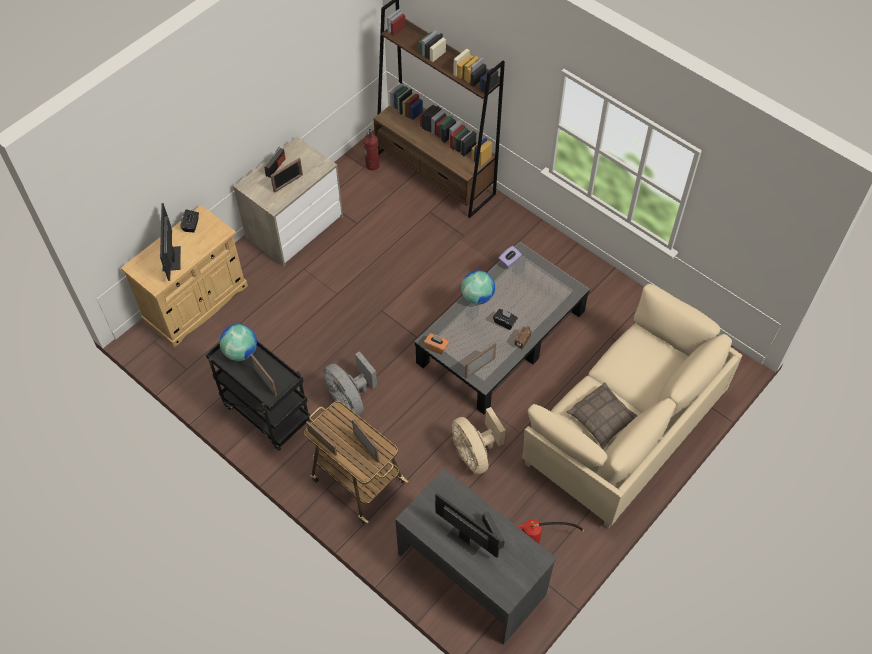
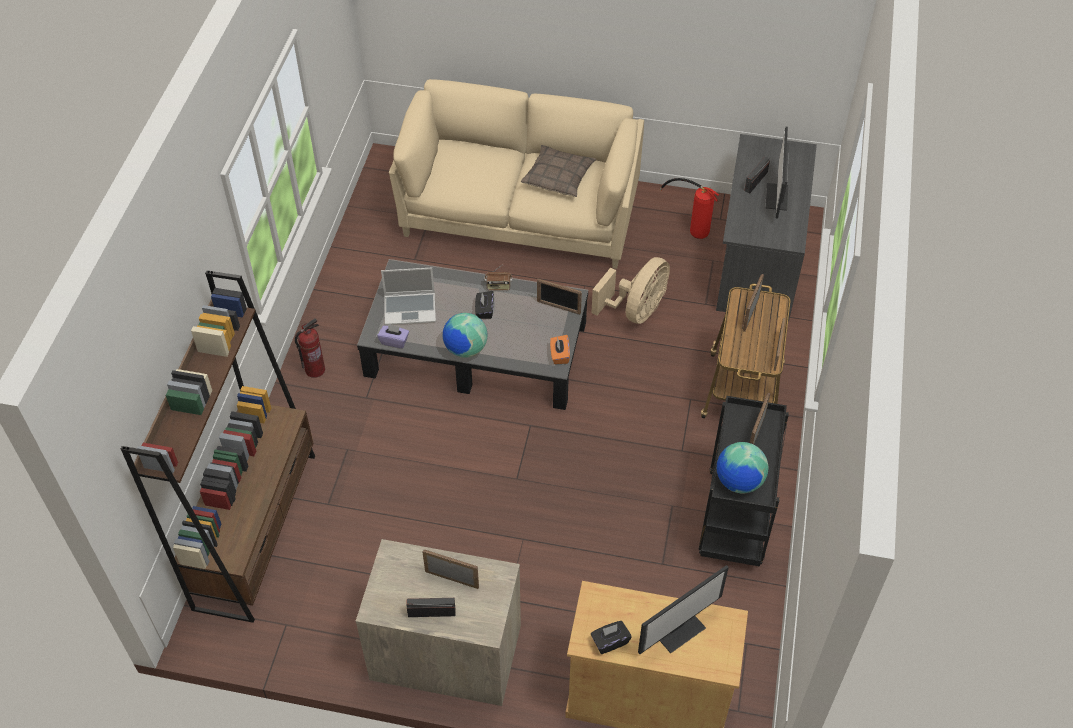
camera: 120 degrees left, 5 degrees down
(350, 398) = (655, 447): grey fan -> none
(373, 165) = (277, 615): fire extinguisher -> fire extinguisher (315, 369)
(533, 281) = (410, 309): none -> laptop

